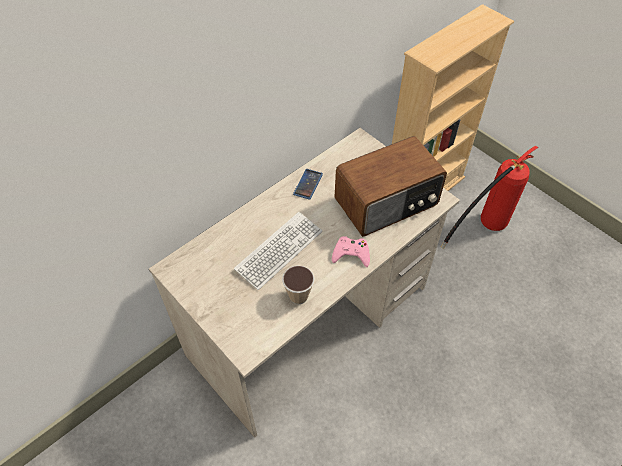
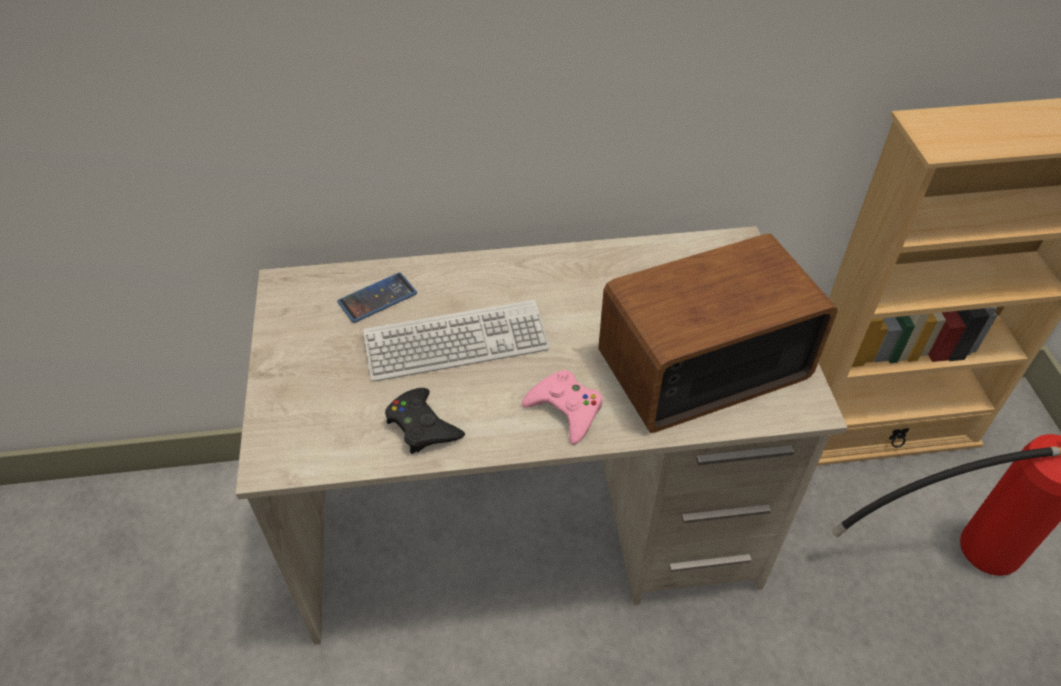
camera: 35 degrees right, 5 degrees down
(298, 296) = (422, 426): cup -> black game controller
(308, 184) = (590, 269): phone -> phone (377, 298)
(387, 203) = (701, 363): radio -> radio turned 150 degrees clockwise

